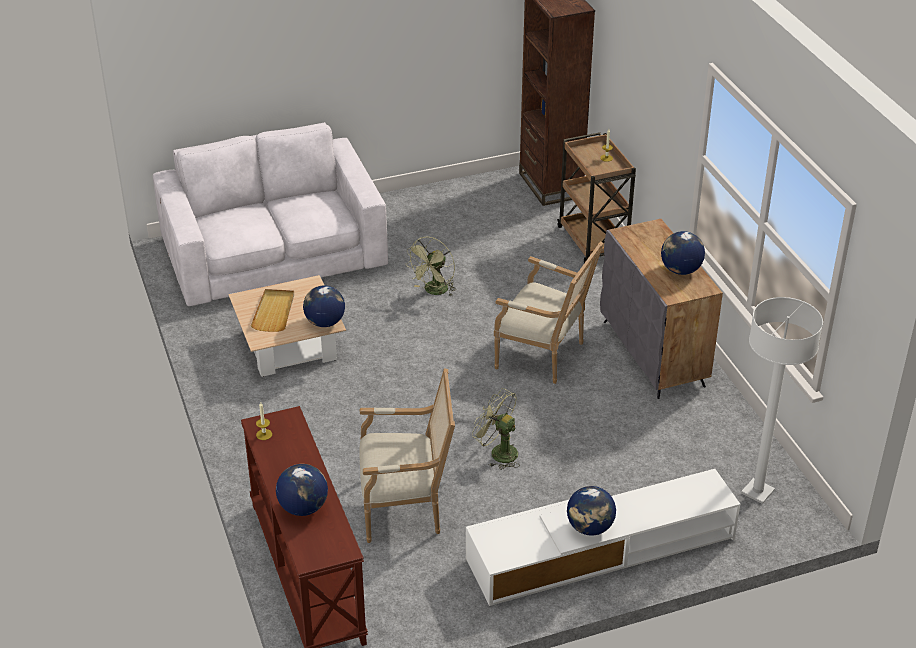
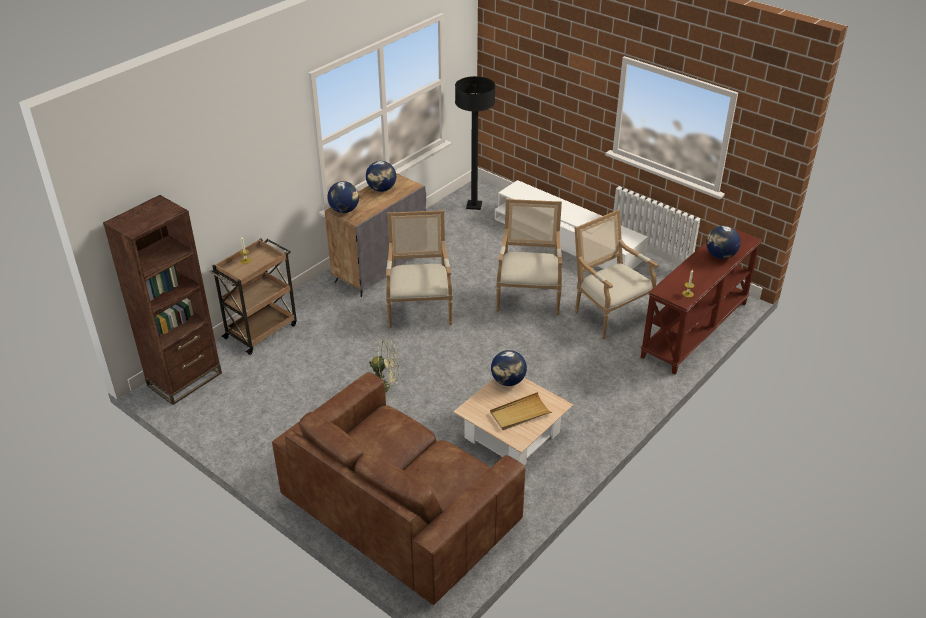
camera: 120 degrees left, 0 degrees up
(274, 252) = (399, 508): white sofa -> brown sofa
(498, 452) = (528, 297): green fan -> armchair
(590, 528) = (583, 215): globe -> globe (344, 210)
(757, 492) = (474, 205): white floor lamp -> black floor lamp

